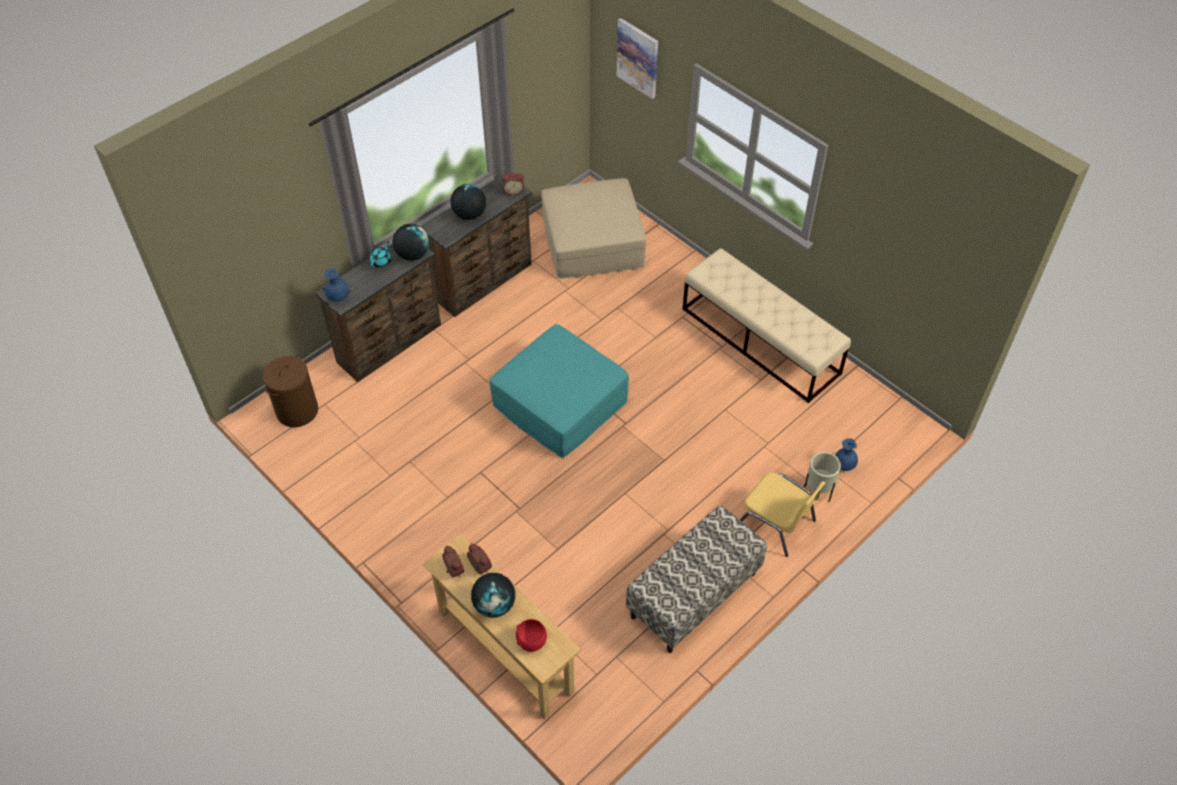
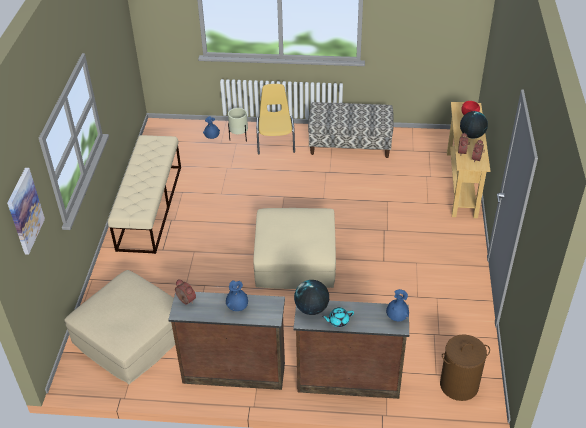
camera: 130 degrees left, 10 degrees down
(469, 214) = (237, 307): globe -> blue vase
(559, 403) = (295, 260): turquoise ottoman -> beige ottoman

